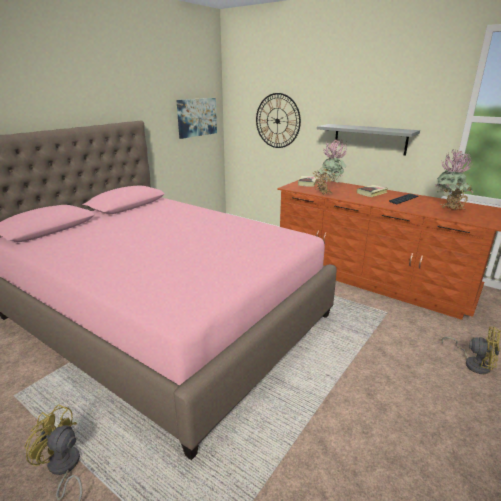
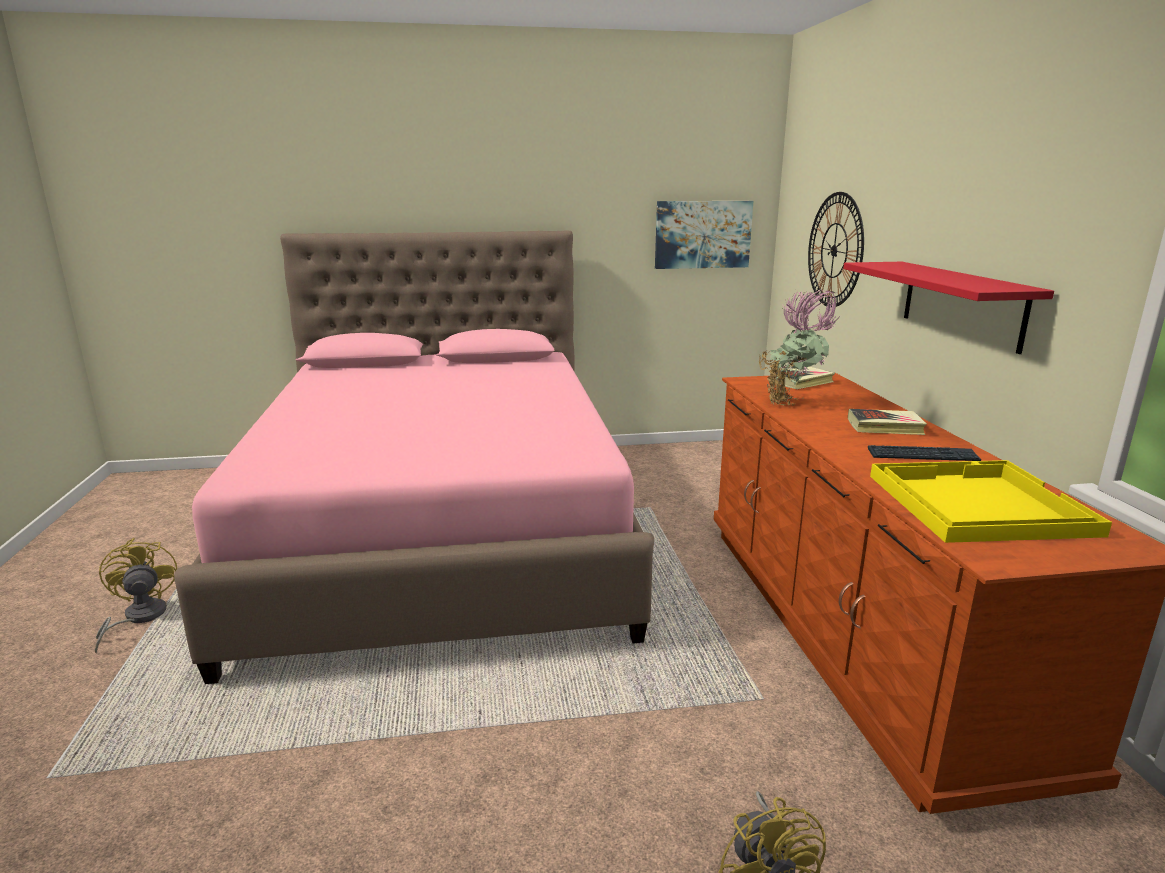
camera: 45 degrees right, 5 degrees down
(370, 139) = (961, 304): grey shelf -> red shelf
(449, 210) = (975, 503): potted plant -> yellow tray

